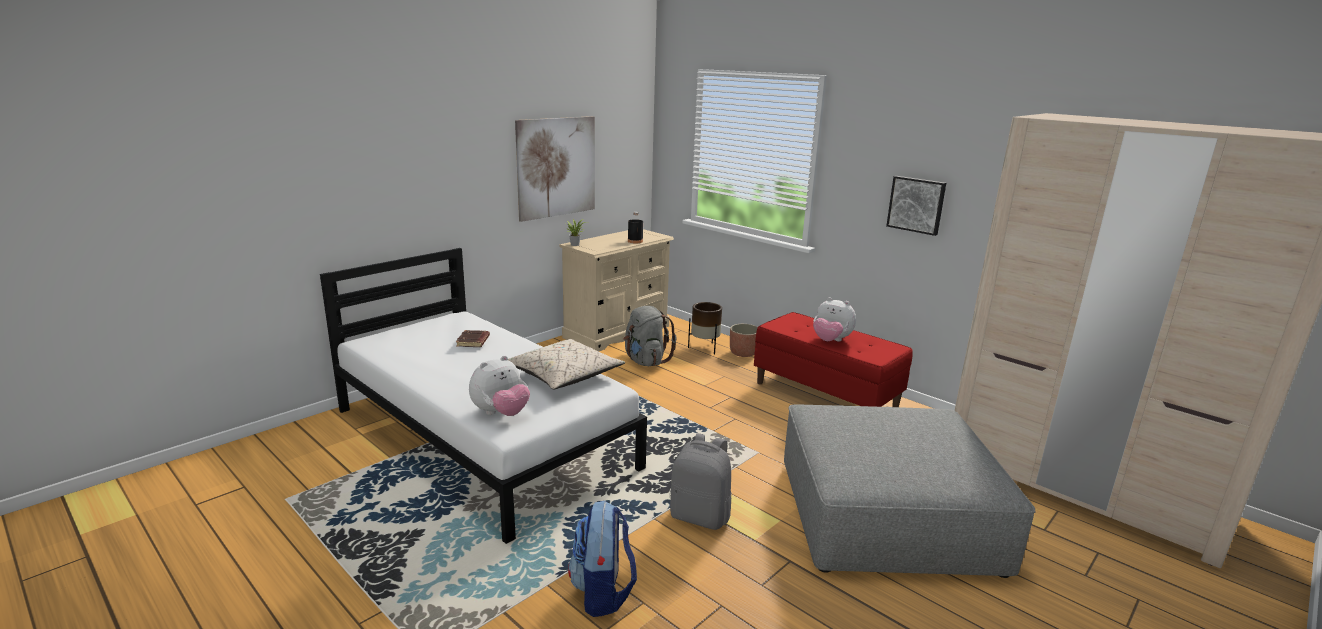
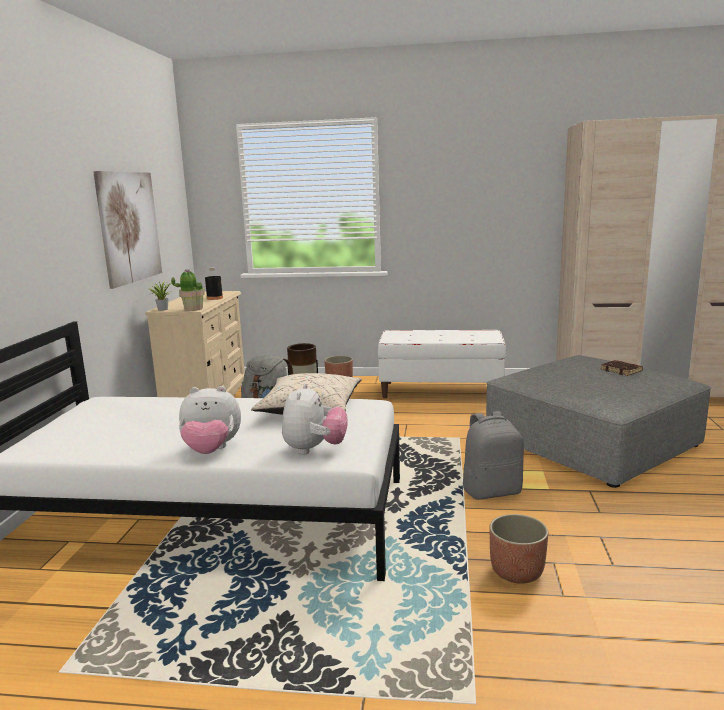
camera: 35 degrees left, 5 degrees down
(473, 342) = (166, 412): brown book -> brown book (622, 370)
(595, 250) = (193, 309): none -> potted plant
(603, 592) = (517, 572): backpack -> planter
(825, 395) = (441, 390): red bench -> white bench
(831, 341) = (445, 338): plush toy -> plush toy (211, 451)
(916, 204) = (476, 215): picture -> none

